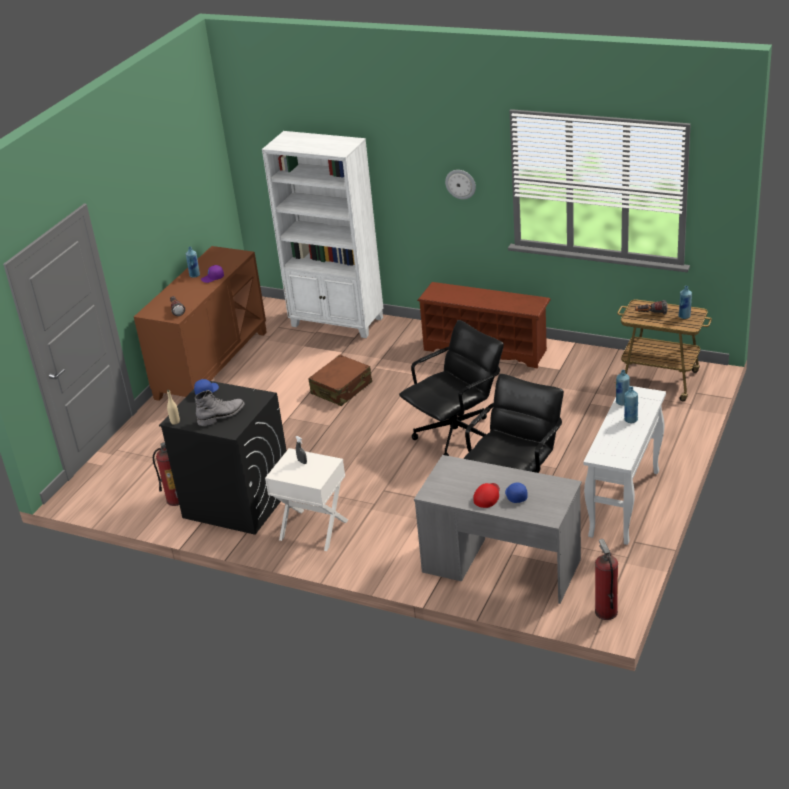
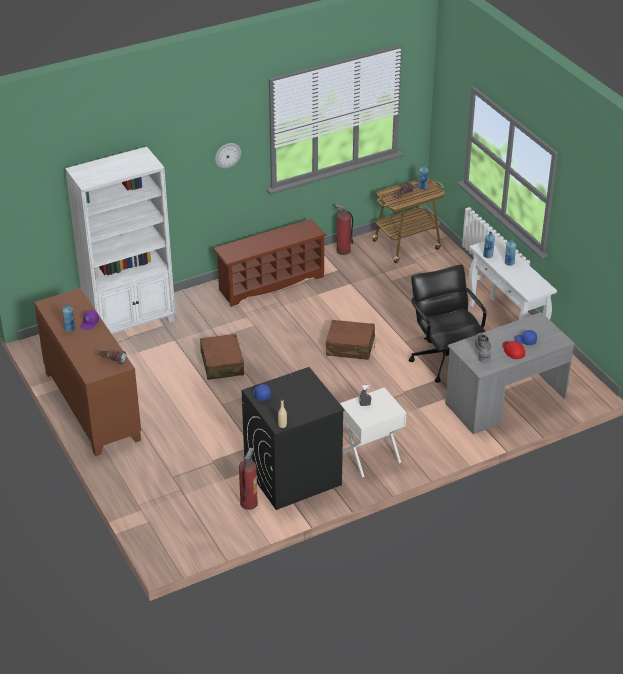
camera: 55 degrees left, 5 degrees up
(222, 415) = (304, 401): grey boot -> grey boot (482, 350)
(456, 435) = (350, 347): black office chair -> brown suitcase
(605, 612) = (590, 387): fire extinguisher -> fire extinguisher (343, 251)

